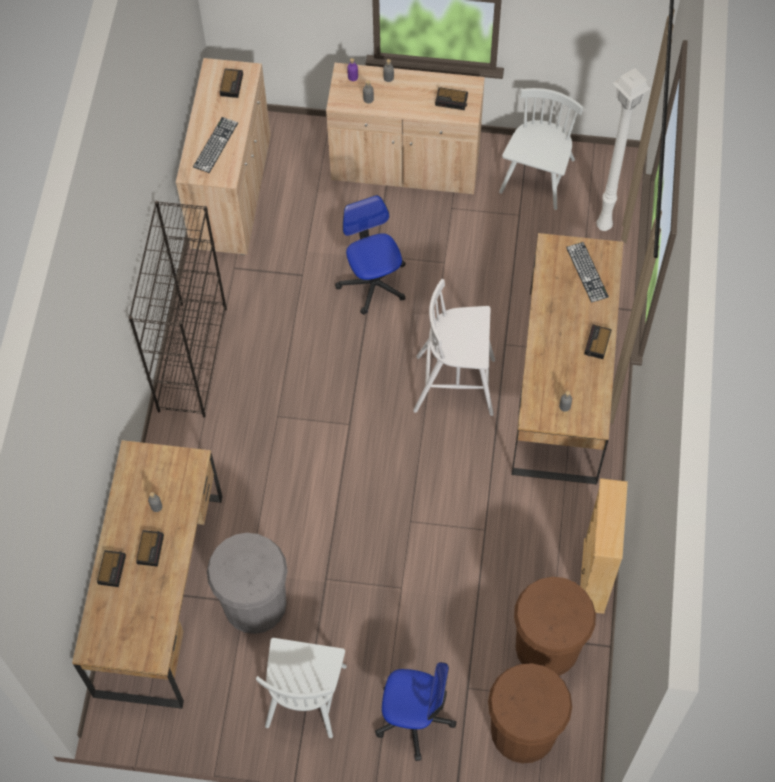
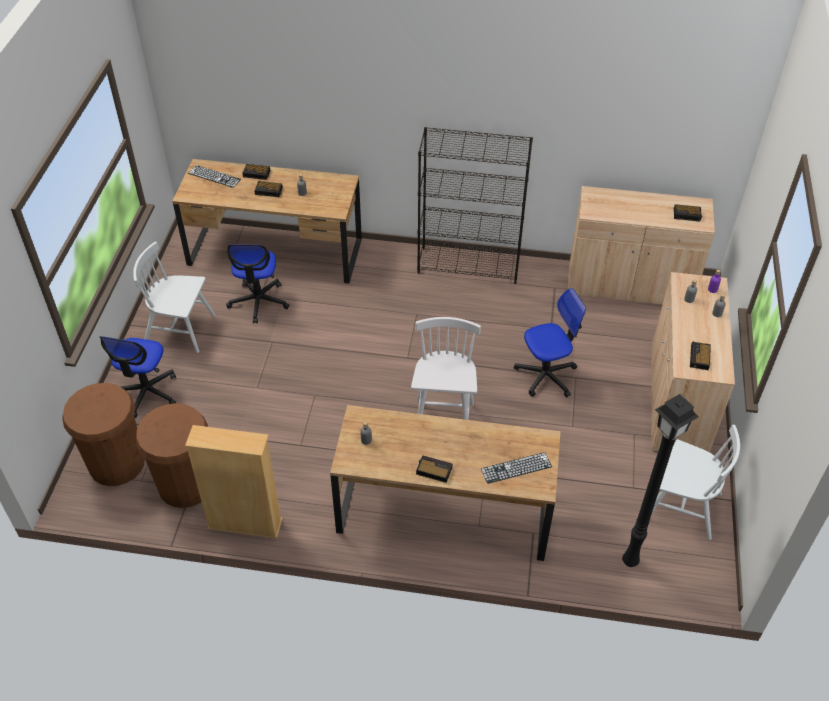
camera: 90 degrees right, 15 degrees down
(215, 145) = (622, 206): keyboard -> keyboard (214, 176)
(255, 603) = (258, 302): grey trash can -> office chair
(602, 225) = (630, 560): white floor lamp -> black floor lamp

